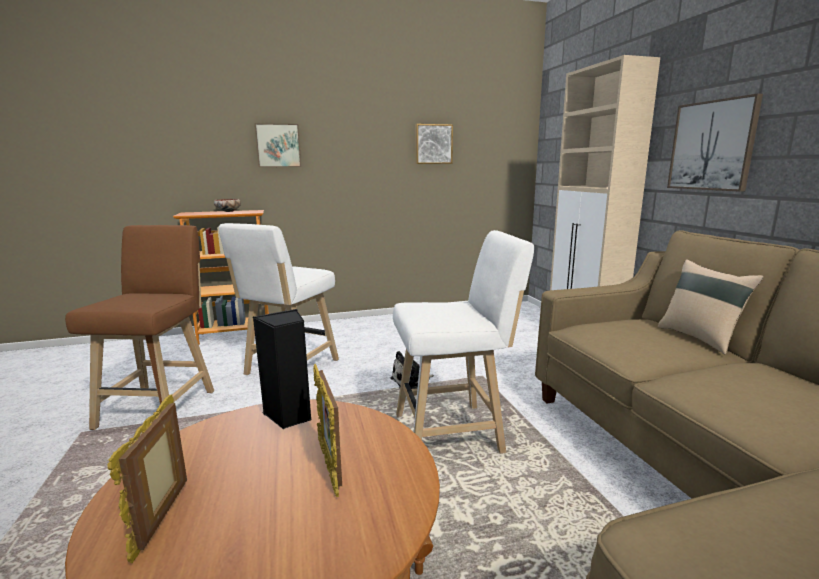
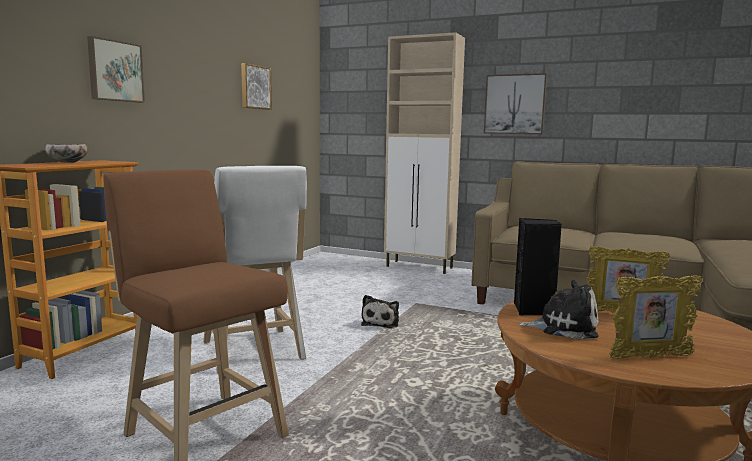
camera: 50 degrees left, 5 degrees down
(163, 518) = (649, 357): picture frame -> picture frame turned 45 degrees counterclockwise
(240, 444) = (563, 327): none -> plush toy
(454, 432) = (479, 336): white stool -> none
(699, 338) = (563, 227): beige pillow -> none

